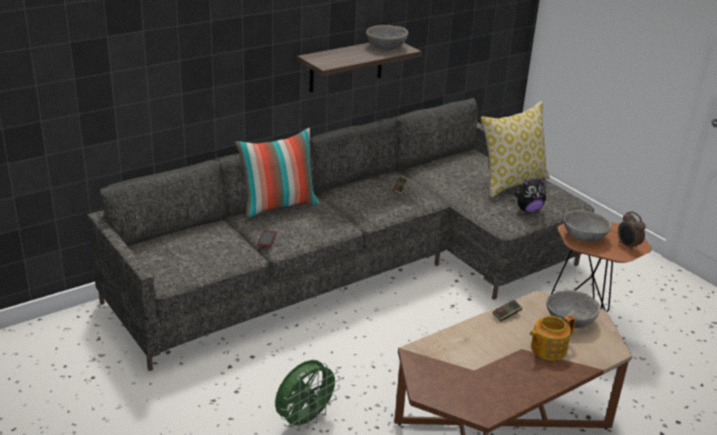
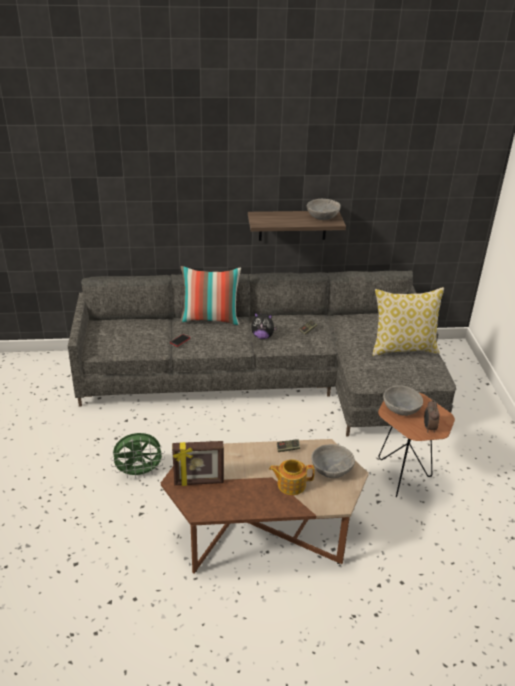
camera: 30 degrees right, 5 degrees up
(452, 383) = (198, 482): none -> picture frame
(528, 210) = (392, 374): plush toy -> plush toy (262, 336)

